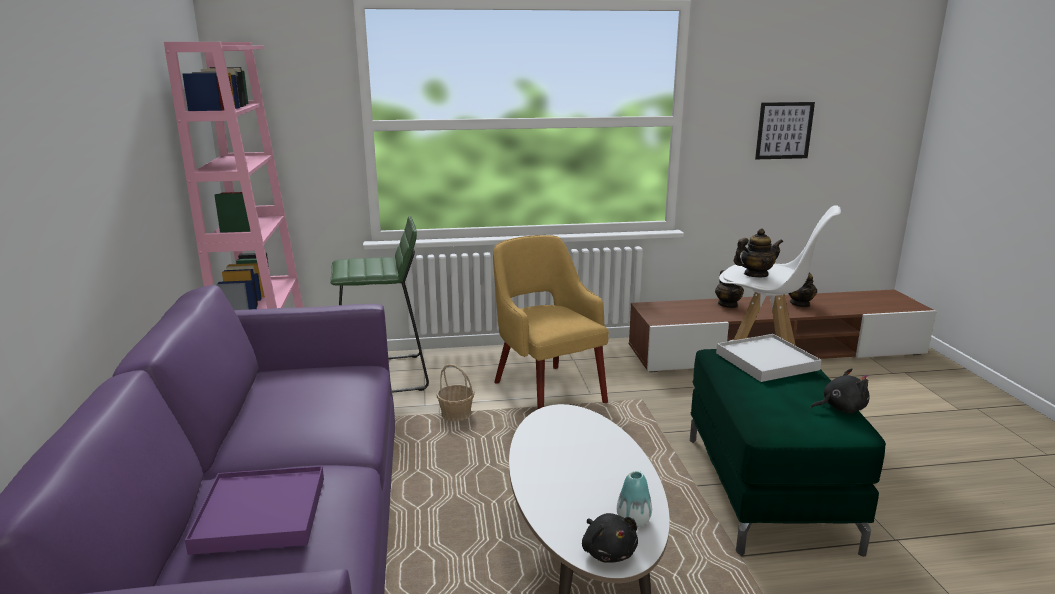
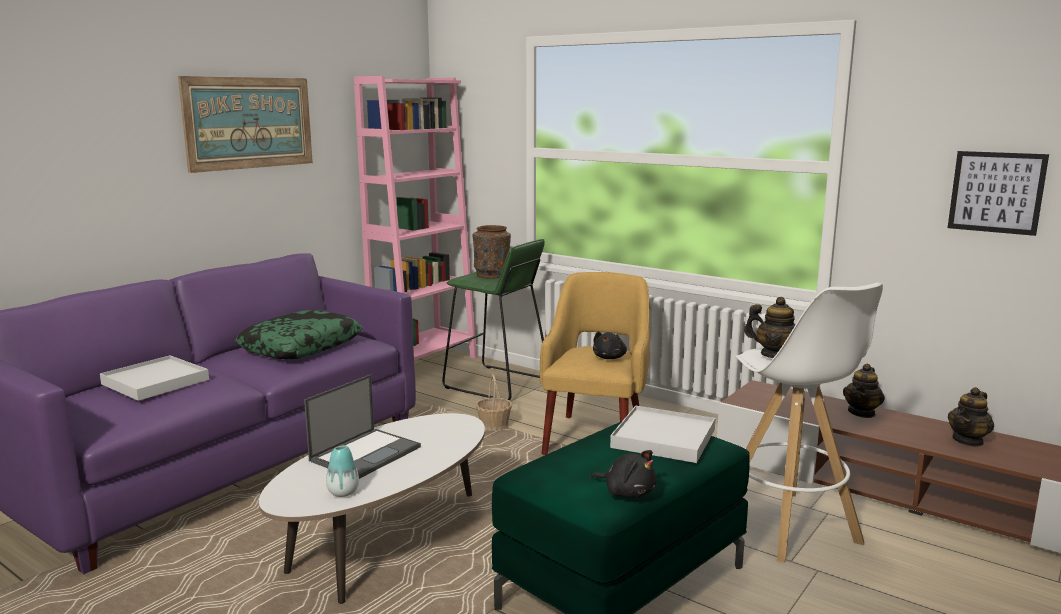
camera: 45 degrees right, 5 degrees down
(101, 115) = (249, 123): none -> picture
(261, 513) = (156, 382): purple tray -> white tray
(312, 400) = (301, 346): none -> pillow
(365, 264) = (492, 275): none -> brown vase
(564, 478) = (366, 453): none -> laptop
(608, 551) = (291, 497): black plush toy -> black plush toy (610, 357)

